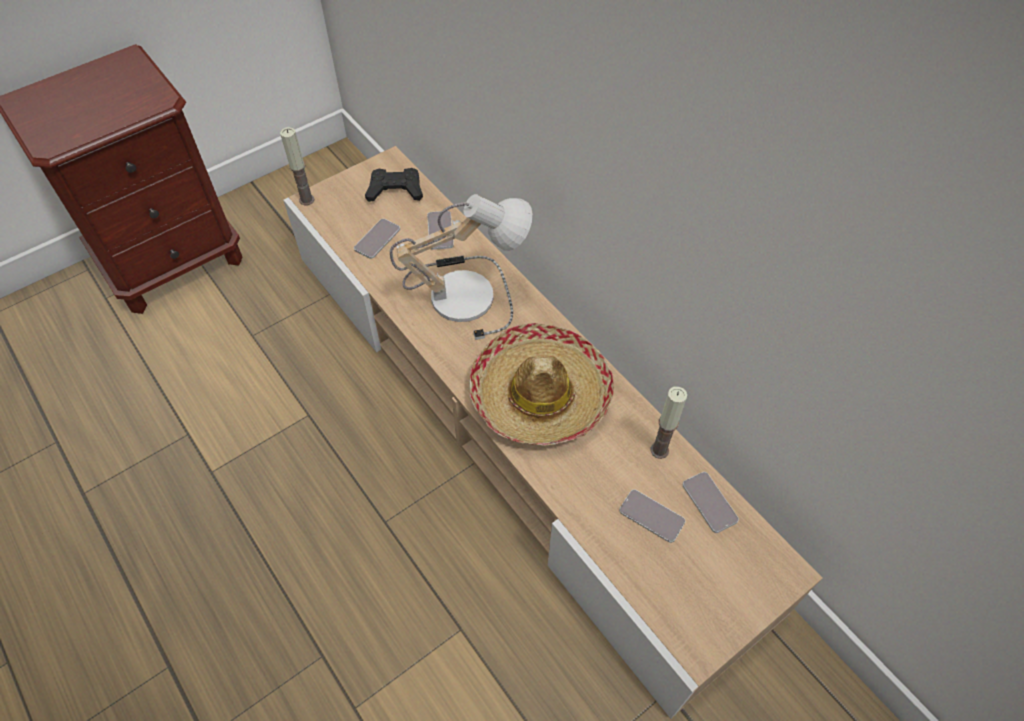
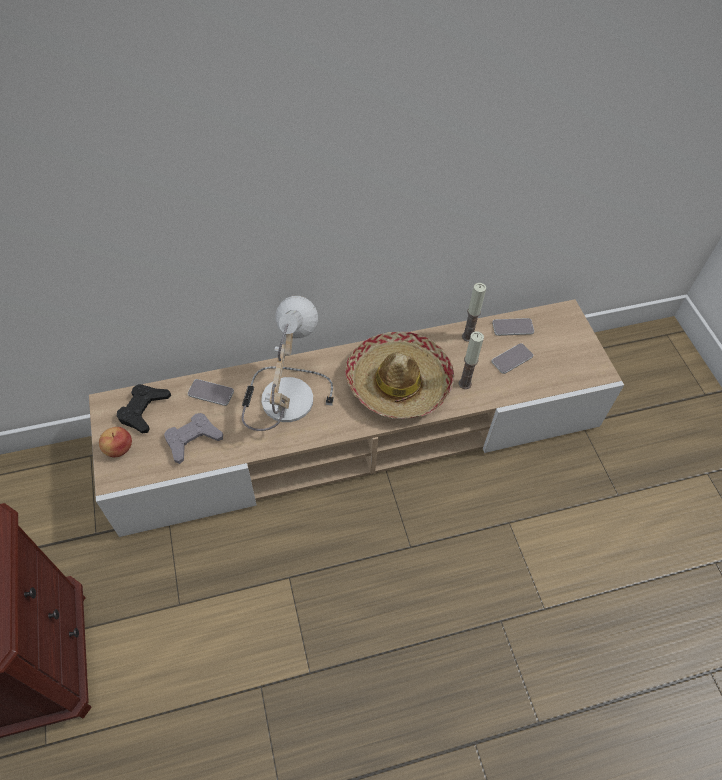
camera: 70 degrees left, 0 degrees up
(306, 200) = (110, 481): candle -> candle (464, 383)
(344, 190) = (118, 448): none -> apple
(377, 239) = (192, 439): phone -> grey game controller

